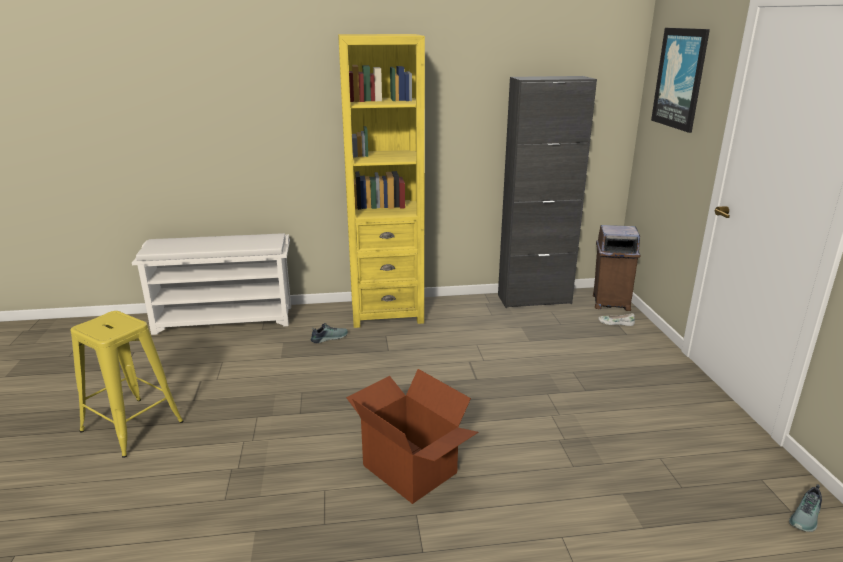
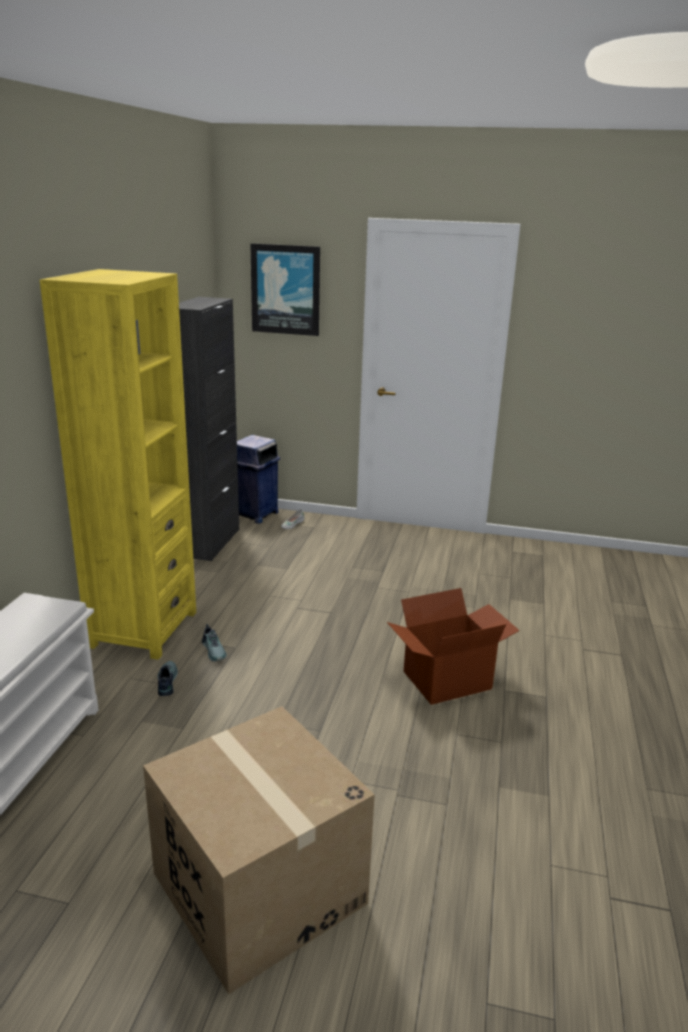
camera: 70 degrees left, 0 degrees up
(132, 426) = (258, 888): yellow stool -> cardboard box
(610, 302) = (255, 514): brown trash can -> blue trash can
(807, 517) = (548, 553): shoe -> shoe (214, 651)

